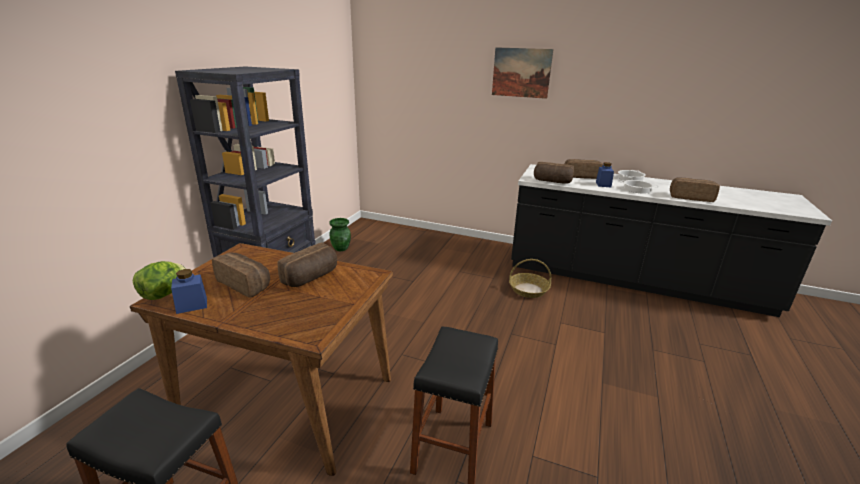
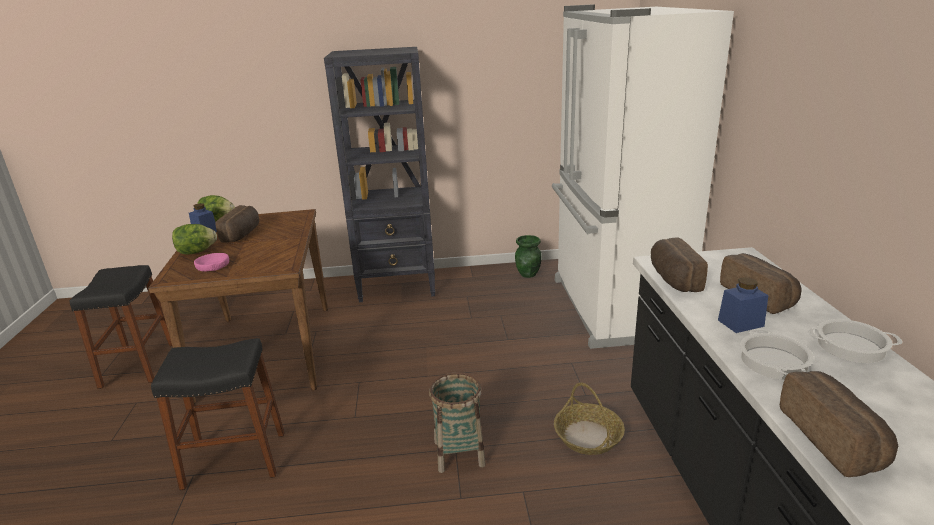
camera: 65 degrees right, 0 degrees up
(254, 315) = (196, 252): none -> lettuce
(311, 277) = (265, 249): bread -> none
(316, 308) = (213, 266): none -> pink bowl
(418, 241) = (612, 308): none -> white fridge
(516, 333) = (459, 453): none -> basket
(521, 72) = (767, 70): picture -> none

